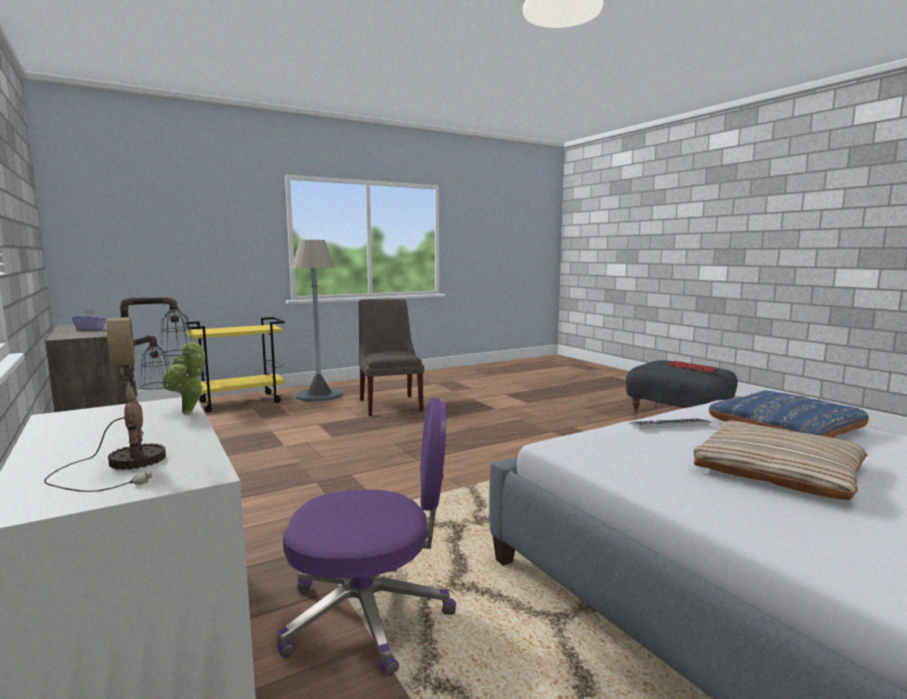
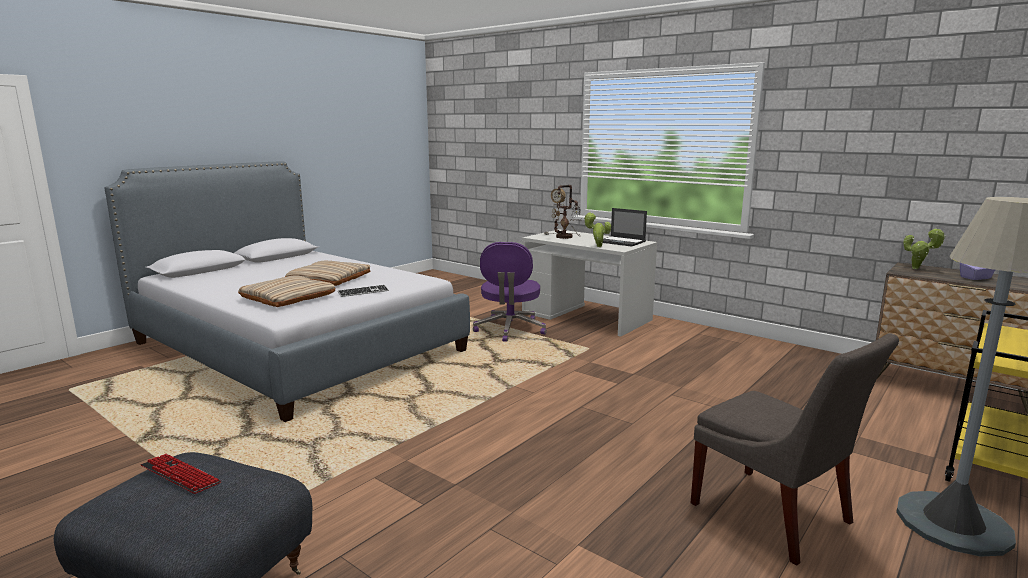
camera: 160 degrees right, 5 degrees up
(76, 335) = (917, 269): none -> potted plant
(93, 421) = (622, 242): none -> laptop
(370, 615) = (510, 330): purple office chair -> purple office chair turned 60 degrees counterclockwise
(785, 425) = (288, 297): blue pillow -> beige pillow

